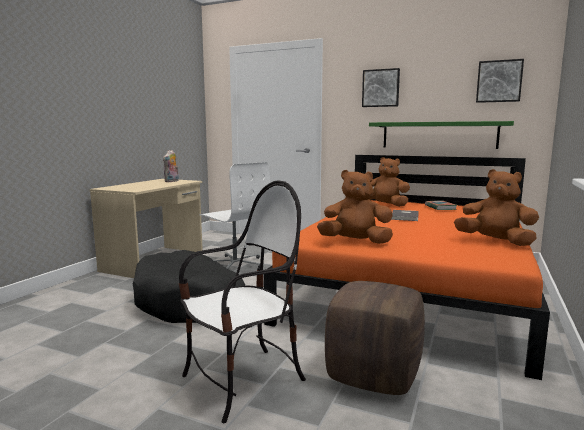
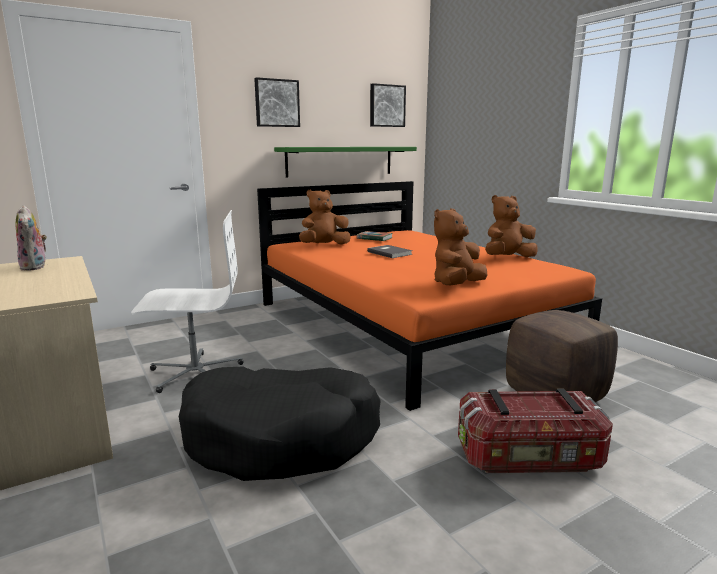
camera: 55 degrees left, 5 degrees up
(243, 381) = (529, 459): chair -> storage box

